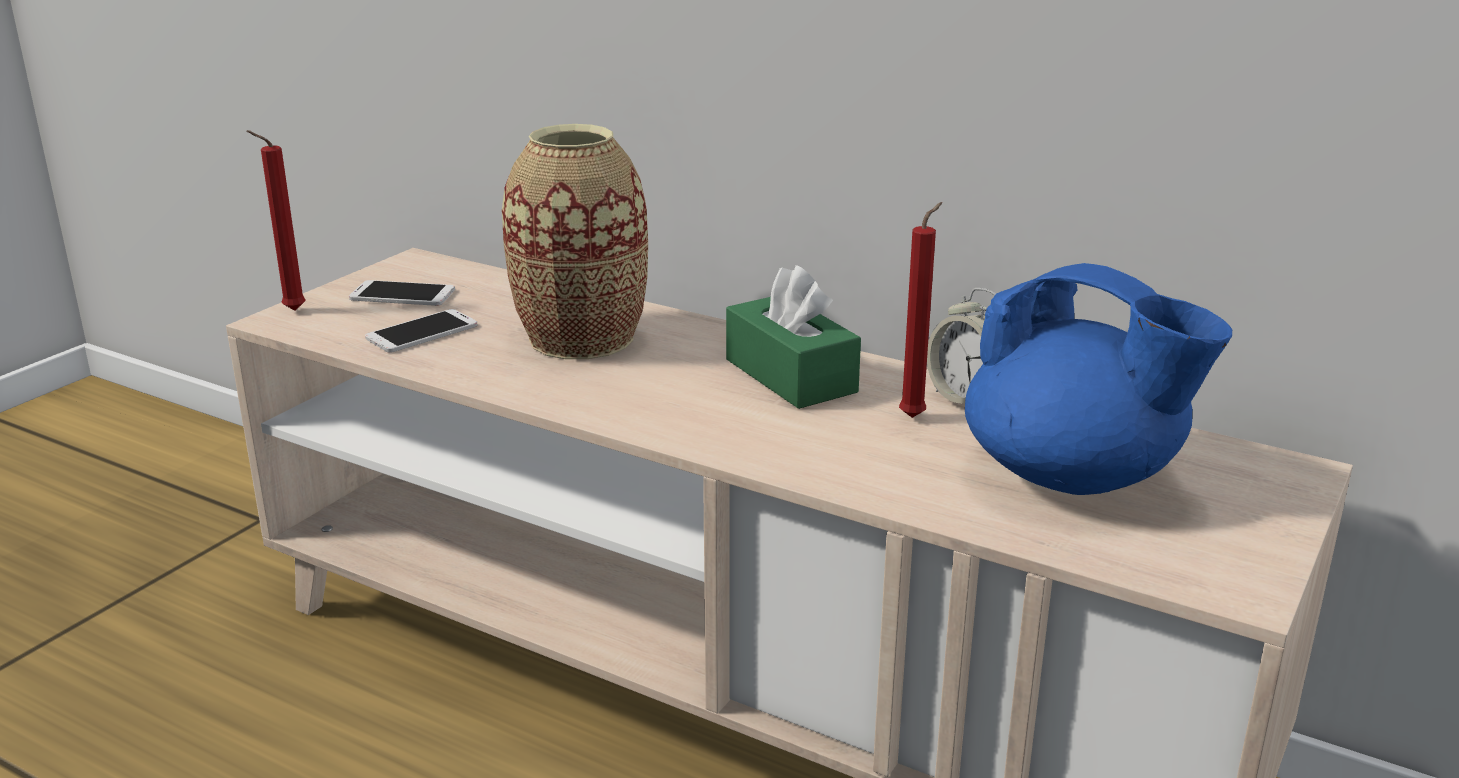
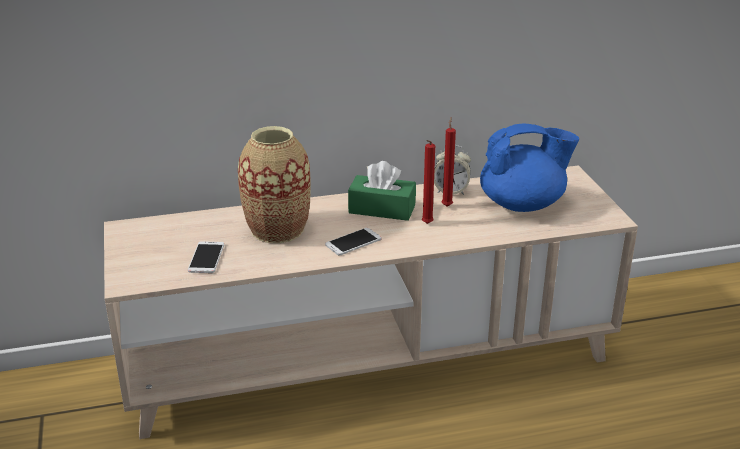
camera: 45 degrees left, 5 degrees up
(290, 311) = (121, 277): red candle -> red candle (426, 224)
(402, 294) = (156, 246): phone -> phone (353, 242)

